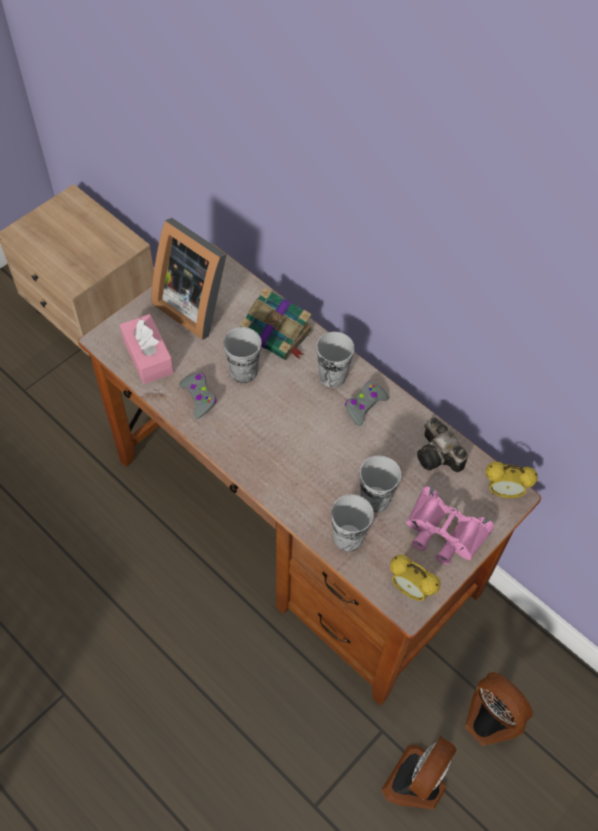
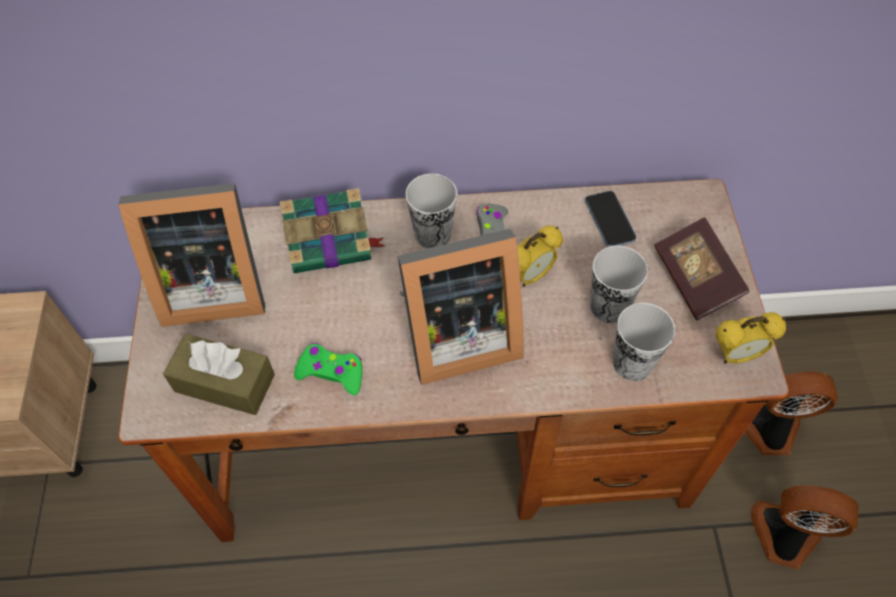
camera: 45 degrees left, 0 degrees up
(148, 356) = (224, 383): pink tissue box -> brown tissue box
(199, 397) = (331, 372): grey game controller -> green game controller
(243, 372) = (344, 307): cup -> none
(277, 437) = (455, 337): none -> picture frame
(417, 783) = (784, 537): fan -> fan turned 120 degrees clockwise
(439, 457) = (609, 220): camera -> phone
(444, 532) = (695, 279): pink binoculars -> book
(503, 492) = (692, 201): alarm clock -> alarm clock (530, 276)

